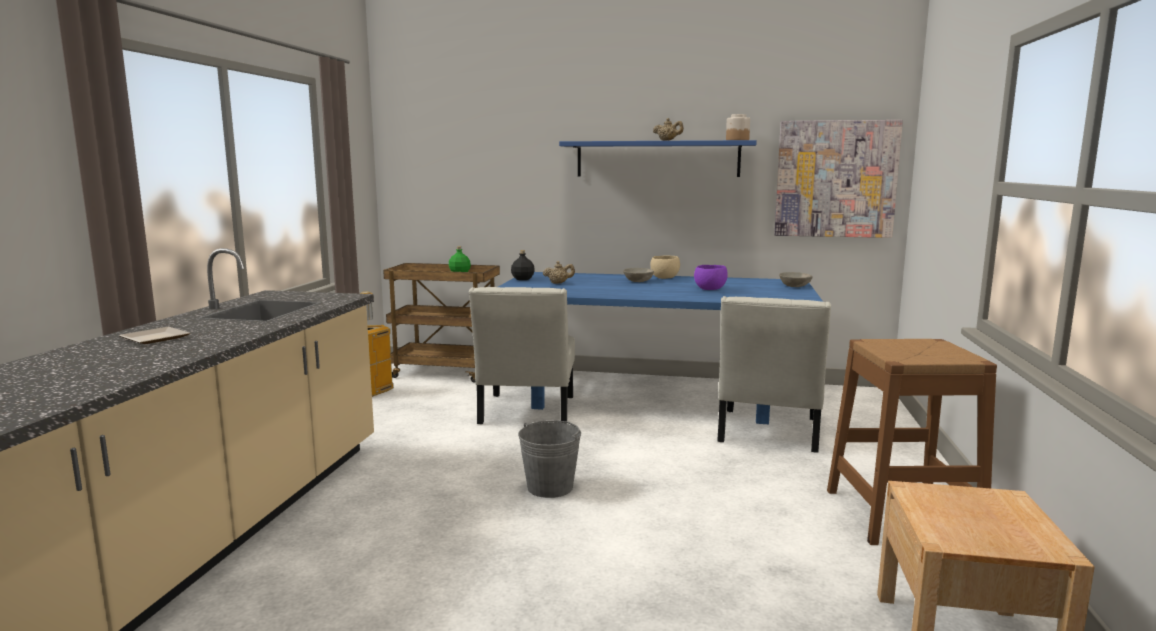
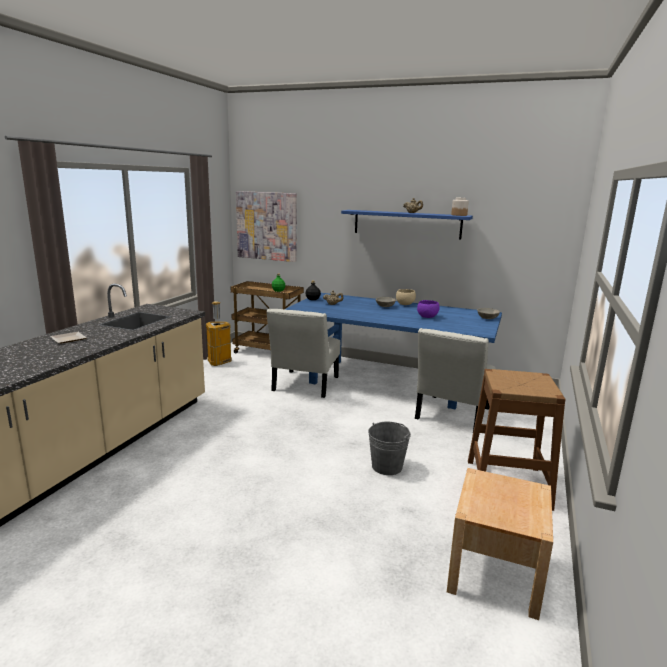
camera: 10 degrees right, 5 degrees up
(550, 487) = (296, 438): grey bucket -> grey bucket (387, 466)
(835, 179) = (527, 245): picture -> picture (267, 226)

